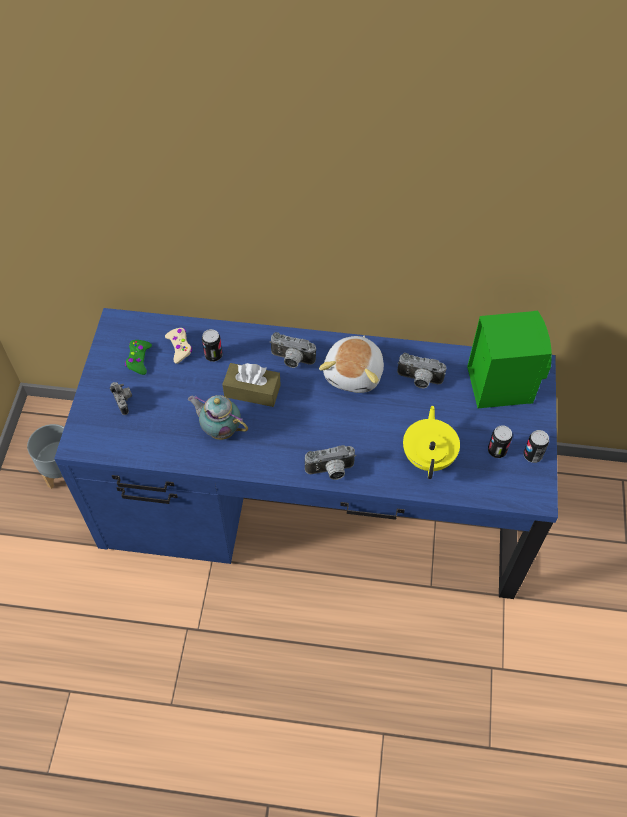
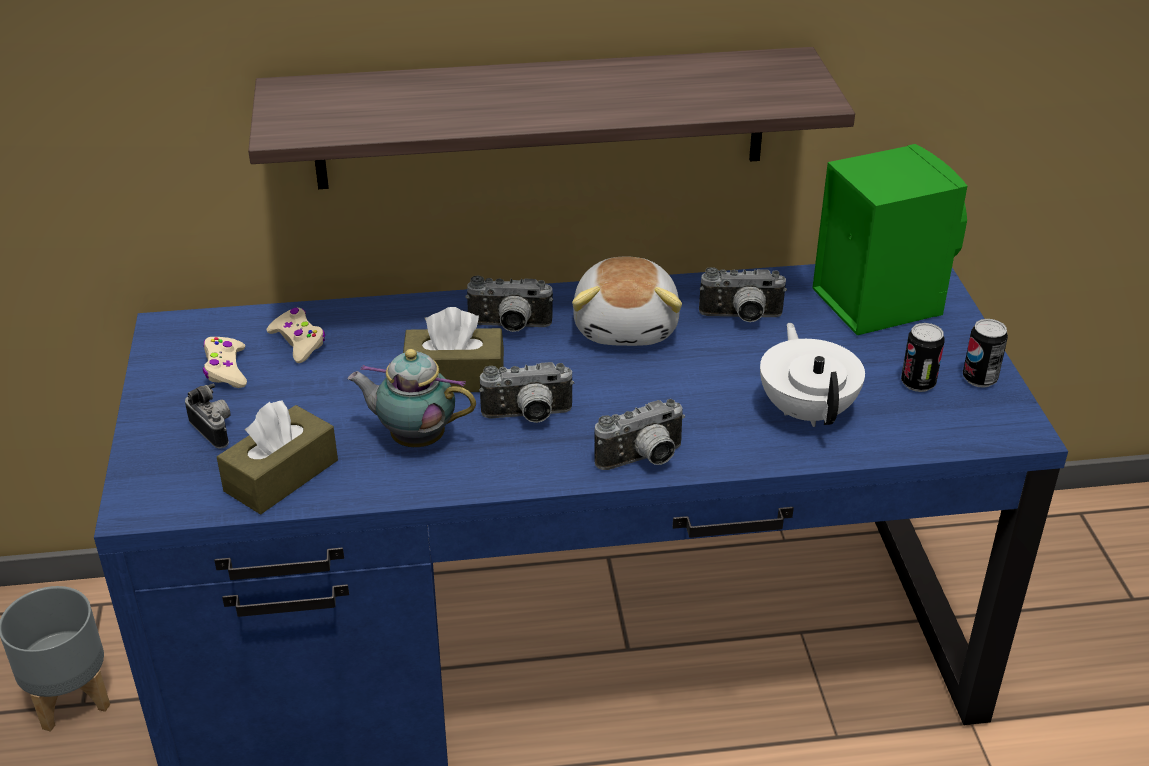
camera: 15 degrees left, 20 degrees down
(138, 359) = (226, 369): green game controller -> beige game controller
(149, 439) = (281, 476): none -> brown tissue box
(213, 355) = (365, 342): can -> none
(281, 428) = (528, 417): none -> camera
(323, 257) = (541, 118): none -> shelf
(429, 456) = (807, 410): yellow teapot -> white teapot

